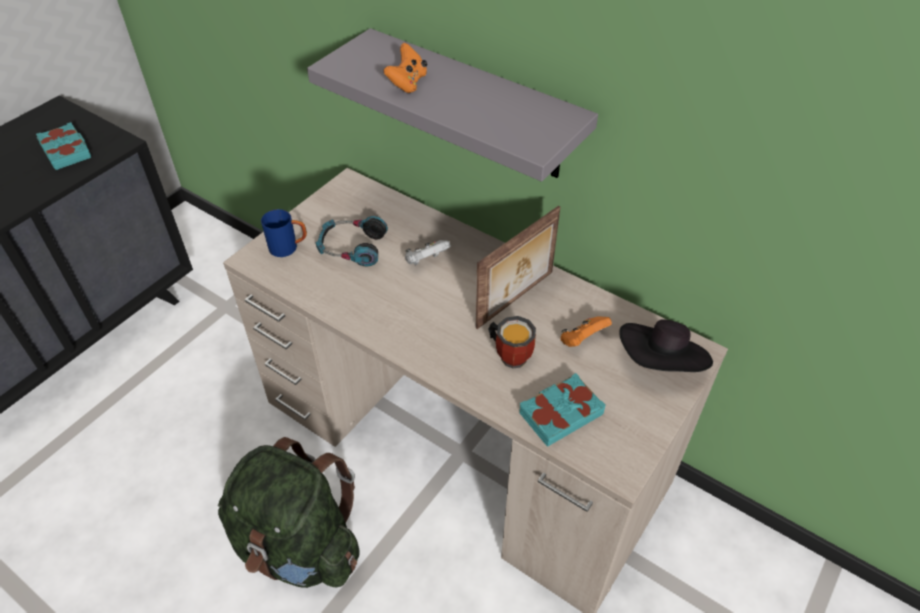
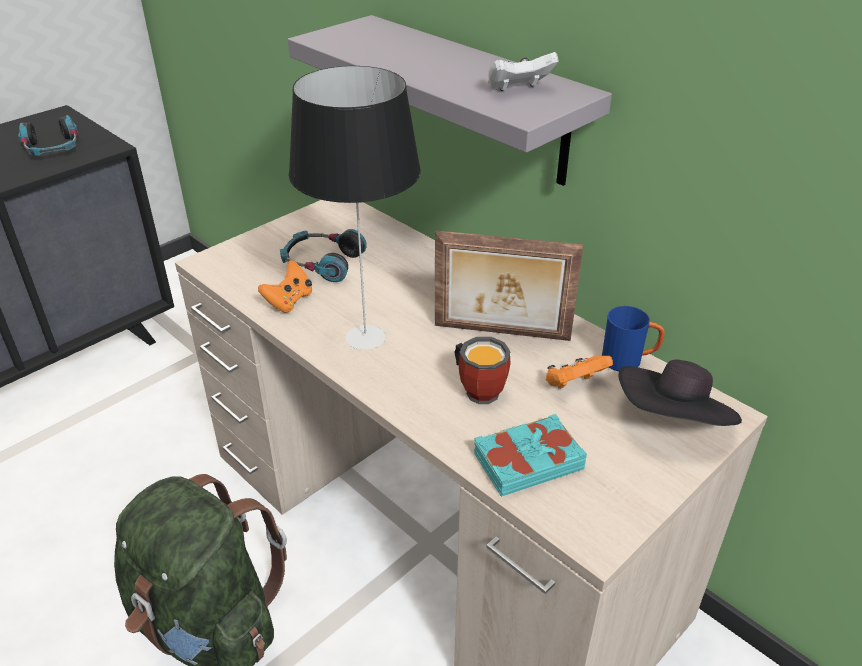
camera: 10 degrees right, 10 degrees down
(66, 150) = (53, 148): turquoise book -> headphones
(289, 247) = (252, 256): blue mug -> blue mug (629, 361)
(407, 83) = (393, 55): orange game controller -> orange game controller (289, 301)
(407, 319) = (364, 338): none -> table lamp
(426, 261) = (403, 284): white game controller -> white game controller (518, 89)
(516, 300) = (501, 333): picture frame -> picture frame turned 45 degrees clockwise

